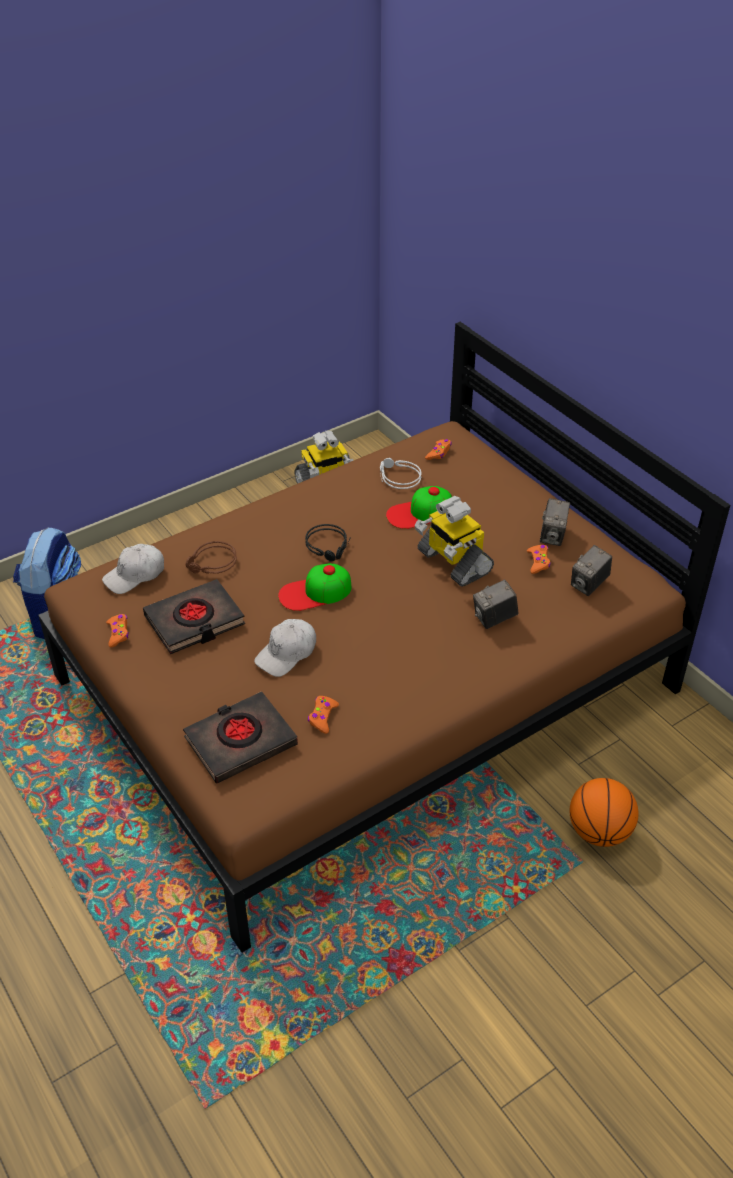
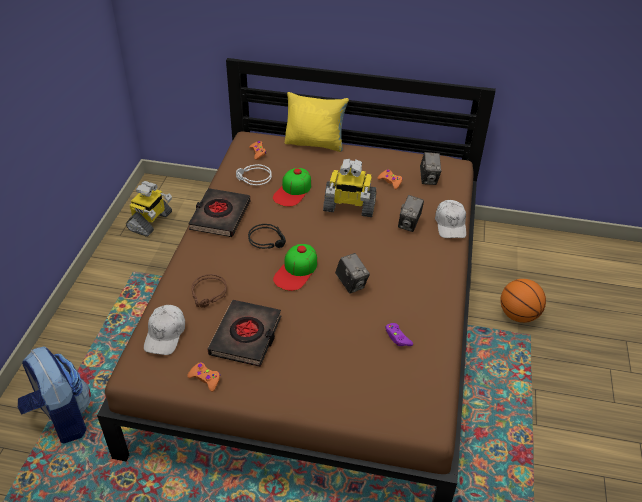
camera: 45 degrees left, 0 degrees up
(240, 741) = (374, 386): black book -> black book (220, 216)
(287, 653) = (328, 316): white cap -> white cap (450, 224)
(322, 717) = (397, 338): orange game controller -> purple game controller
(515, 475) = (315, 143): none -> yellow pillow
(552, 536) = (377, 164): camera -> camera (351, 284)

